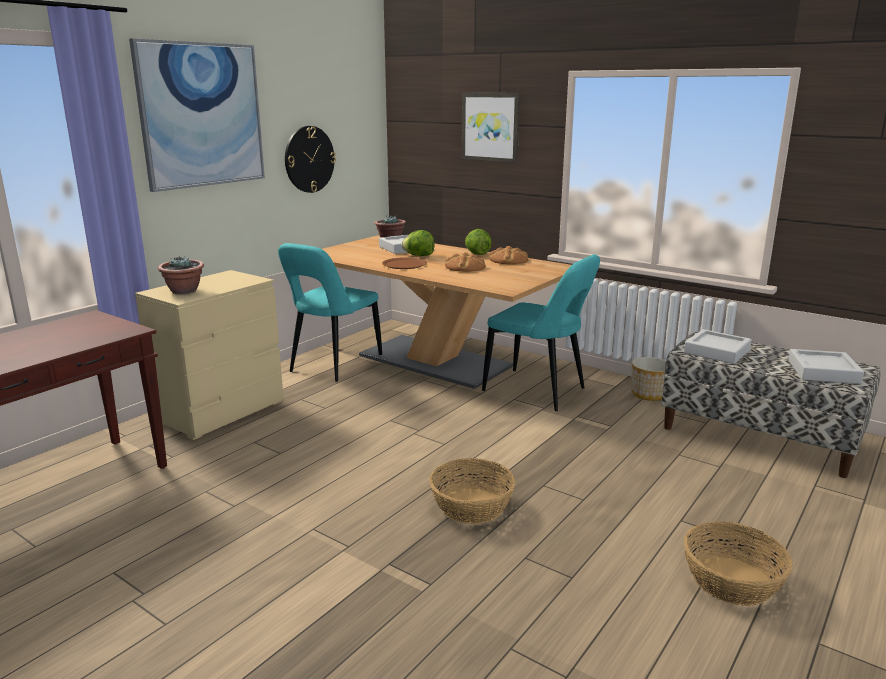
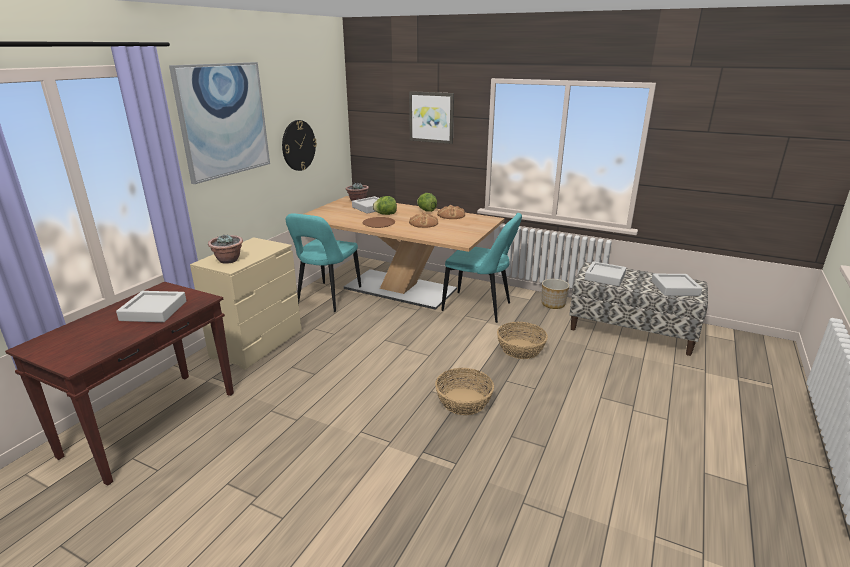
camera: 10 degrees left, 5 degrees up
(63, 338) = (153, 311): none -> grey tray
(732, 580) = (643, 436): basket -> basket (521, 349)

